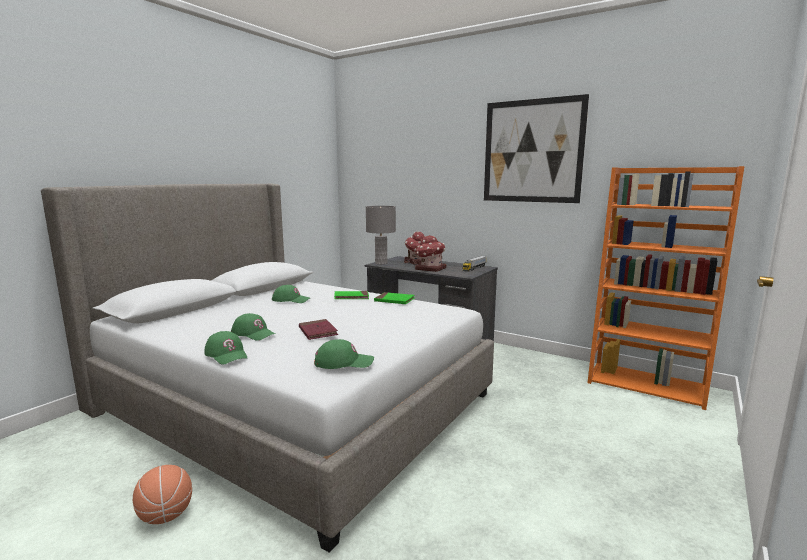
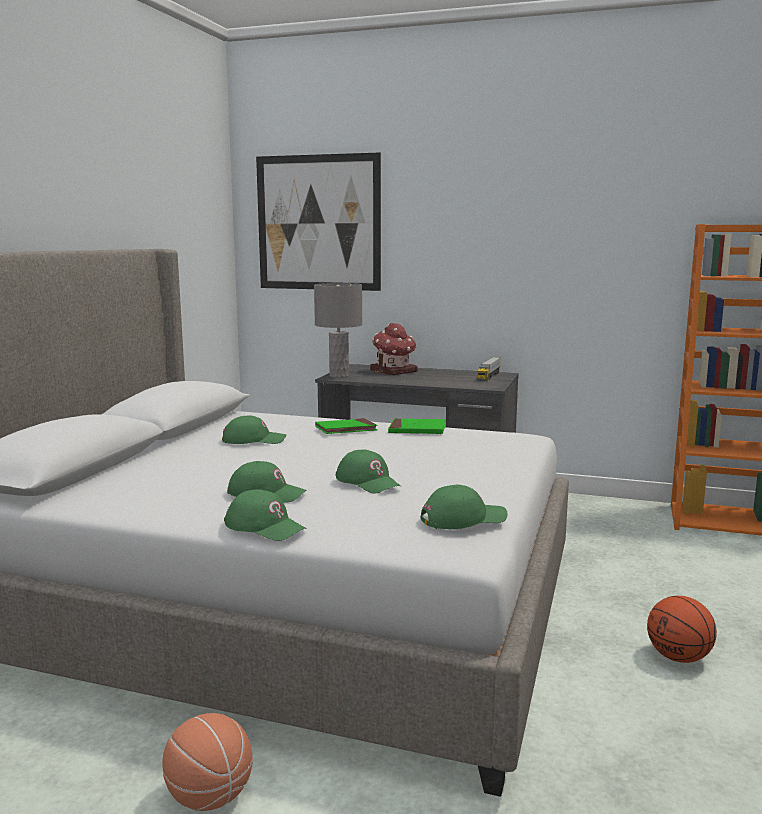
camera: 15 degrees left, 0 degrees up
(317, 332) = (368, 482): red book -> green cap
(430, 268) = (425, 380): toy house -> none
(523, 476) = (678, 657): none -> basketball
(532, 151) = (570, 199): picture -> picture (318, 223)

